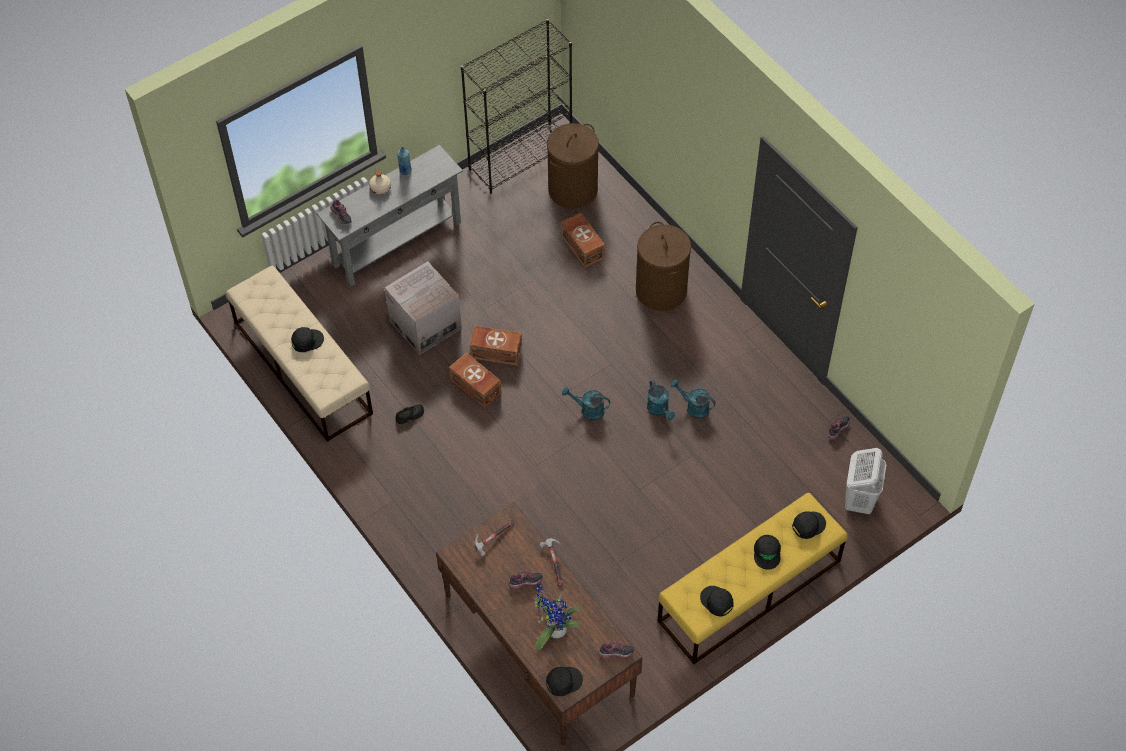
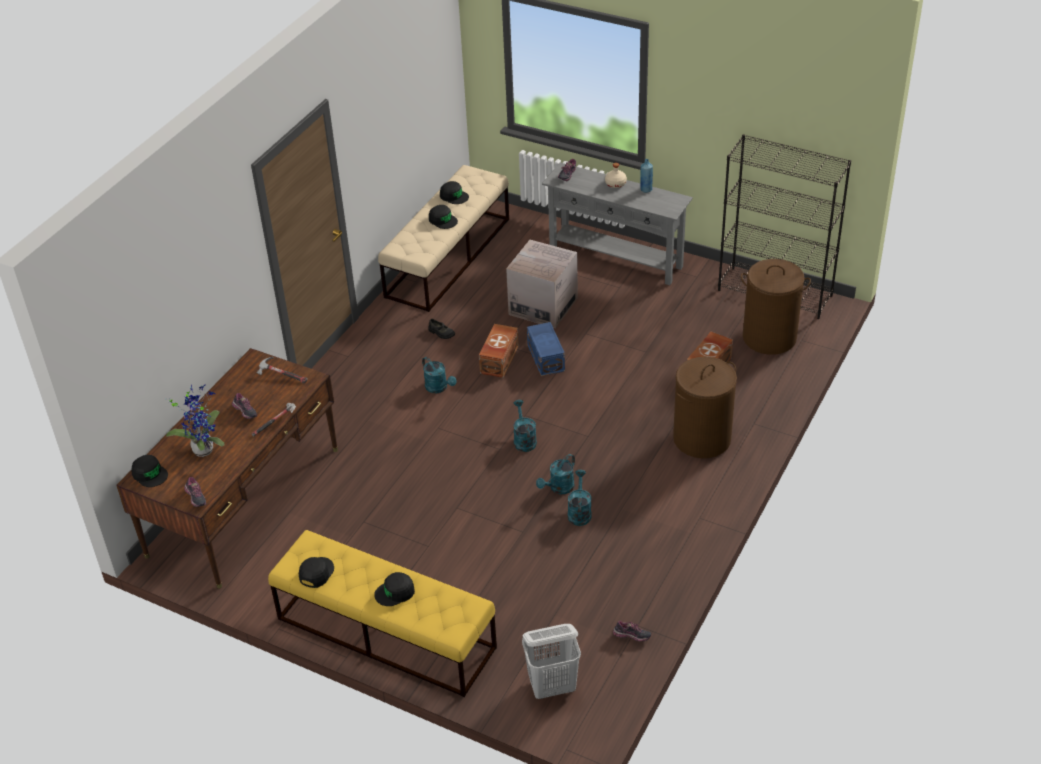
camera: 65 degrees right, 15 degrees down
(484, 446) = (439, 388): none -> turquoise watering can
(495, 351) = (546, 357): brown storage box -> blue storage box
(808, 525) = (449, 614): black cap -> black cap (454, 196)

